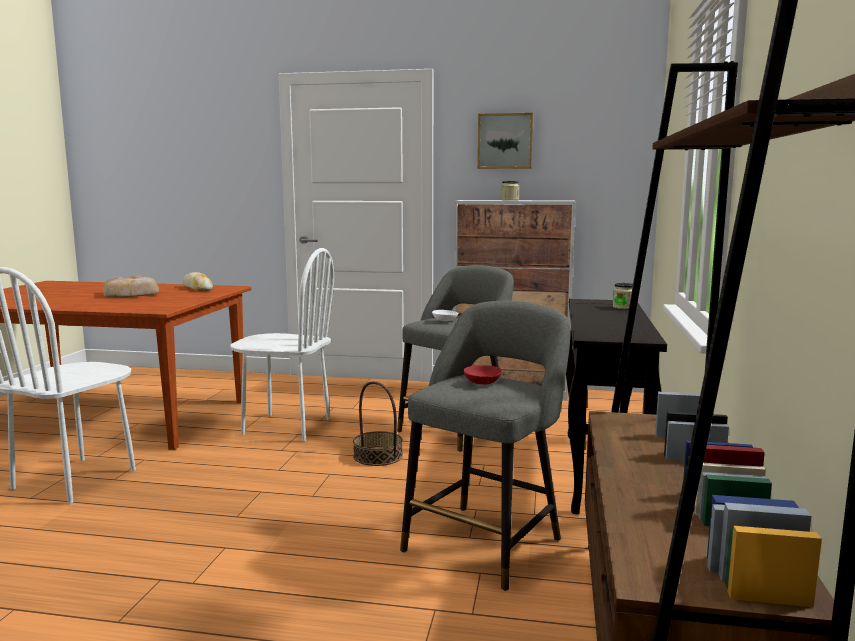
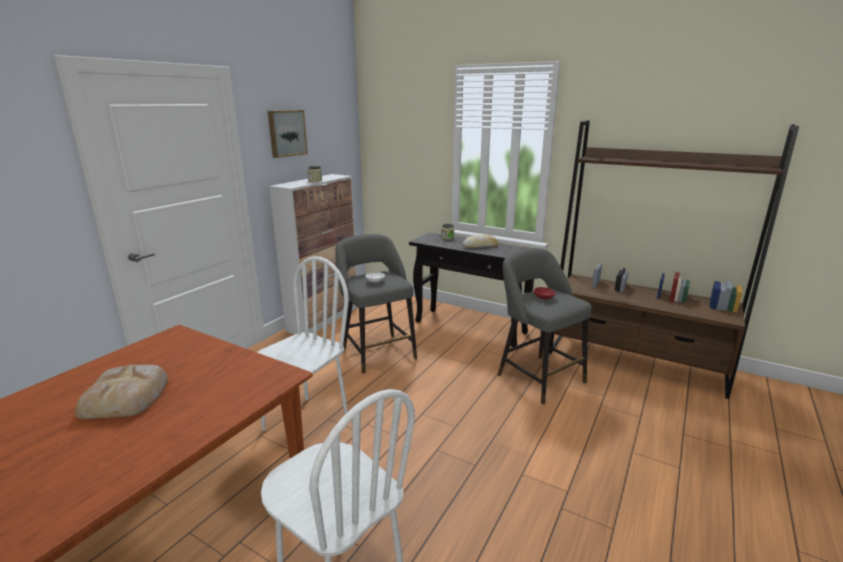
camera: 70 degrees left, 10 degrees up
(198, 288) = (149, 352): bread -> bread (480, 246)
(378, 456) = (403, 389): basket -> none

